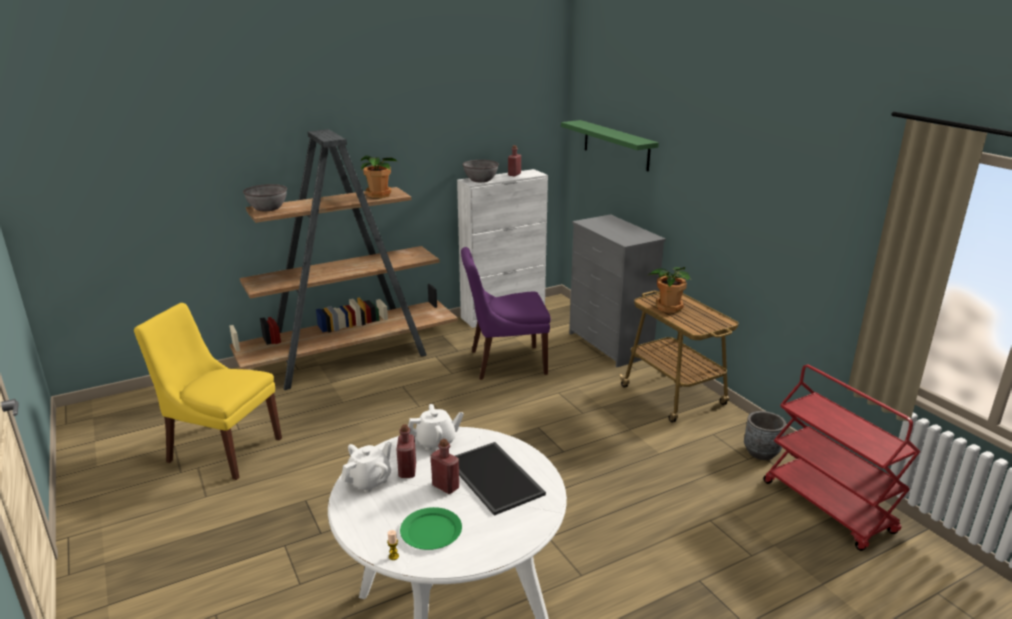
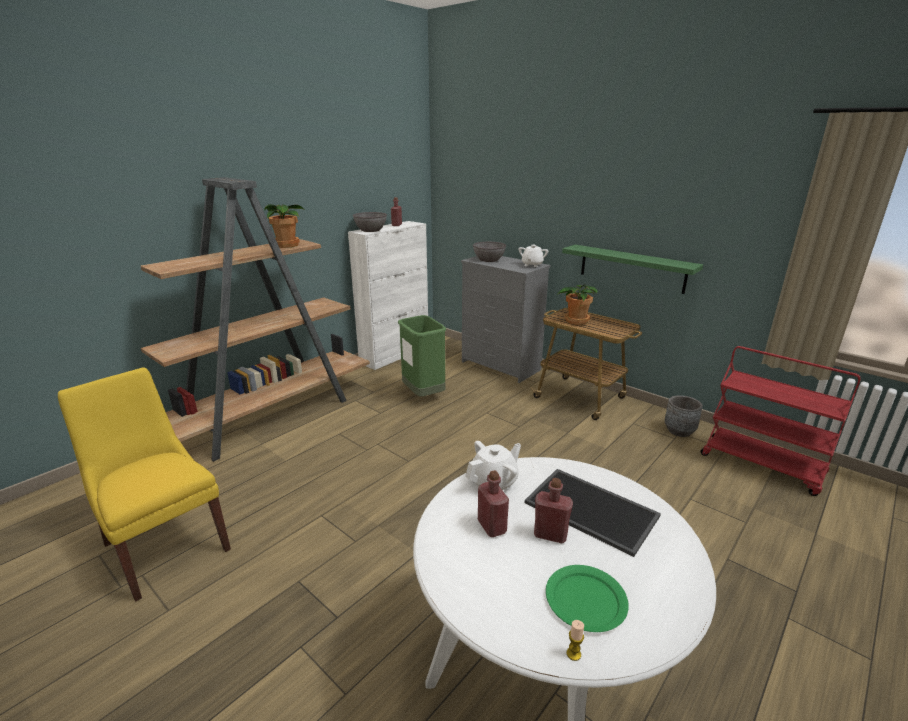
camera: 20 degrees left, 0 degrees up
(222, 449) = (165, 544): yellow chair -> yellow chair turned 45 degrees clockwise
(267, 208) = (169, 264): grey bowl -> grey bowl (488, 260)
(369, 481) = (458, 551): white teapot -> white teapot (532, 265)
(505, 363) = (423, 395): purple chair -> green trash can
(616, 145) = (488, 190): green shelf -> green shelf (632, 268)

